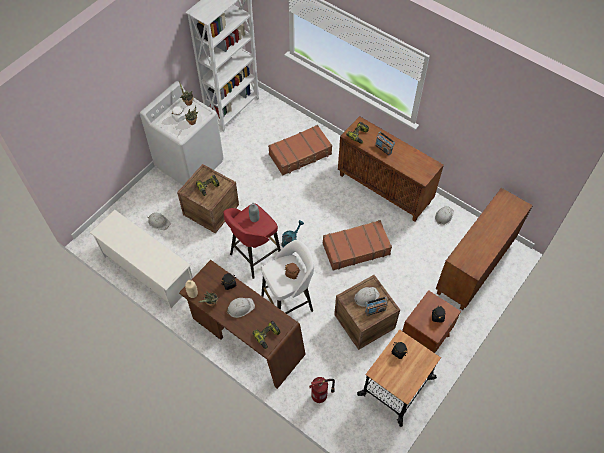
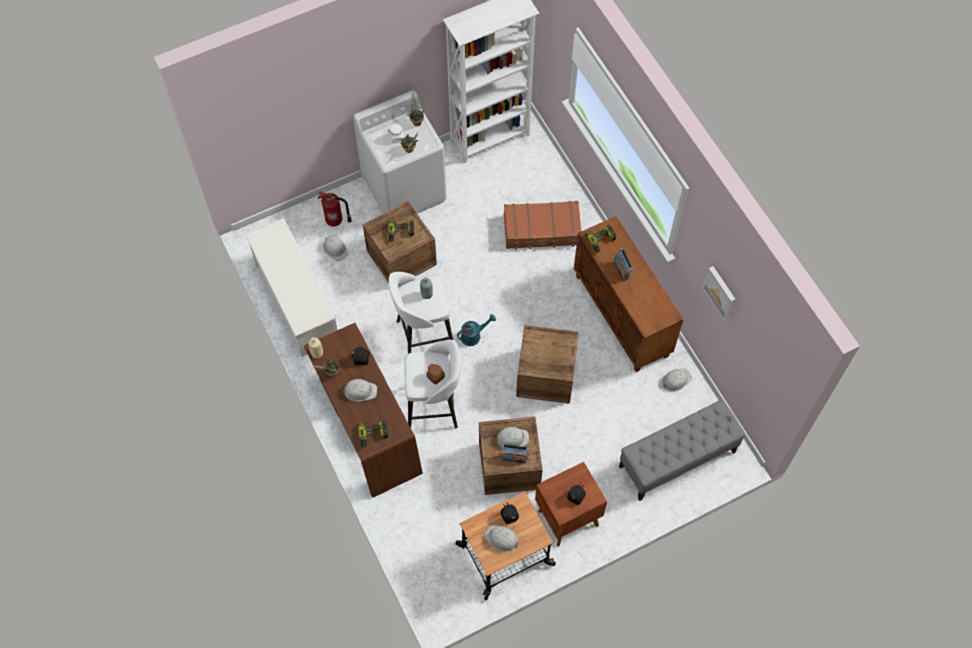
camera: 25 degrees right, 5 degrees up
(254, 256) = (423, 335): red stool -> white stool
(320, 396) = (415, 526): fire extinguisher -> fire extinguisher (335, 220)
(355, 248) = (546, 375): brown suitcase -> crate
(402, 371) = (501, 538): none -> white hard hat
(475, 126) = (720, 292): none -> picture
(475, 268) = (676, 460): brown cabinet -> grey bench

